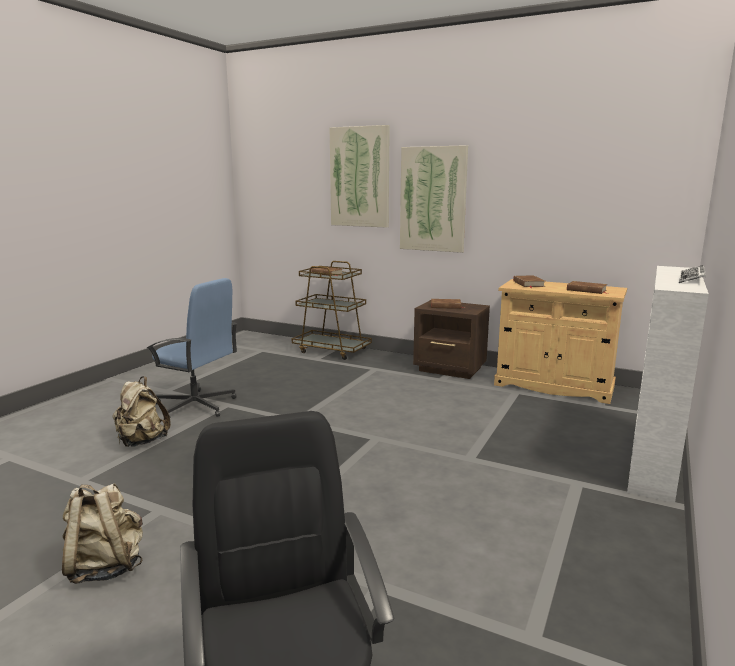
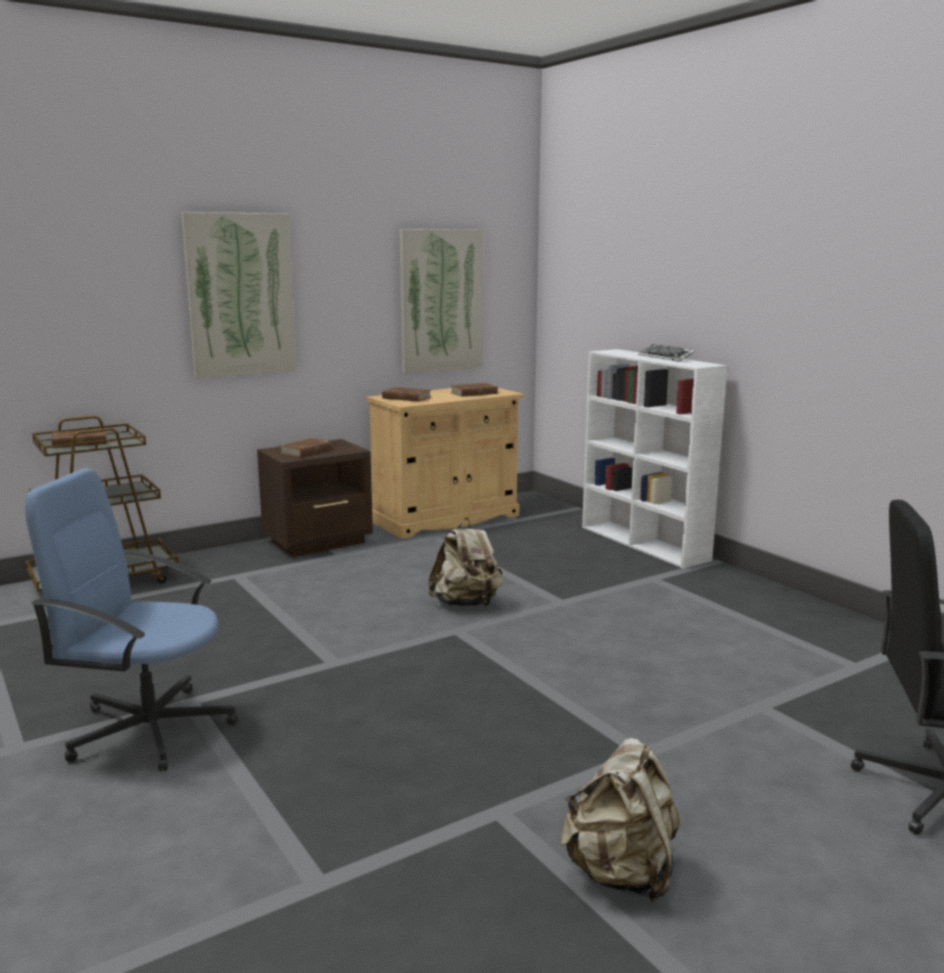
camera: 60 degrees left, 0 degrees up
(141, 442) = (231, 802): beige backpack -> beige backpack (466, 604)
(196, 406) = (148, 729): blue office chair -> blue office chair turned 135 degrees counterclockwise
(359, 177) = (101, 262): picture -> picture (441, 301)

